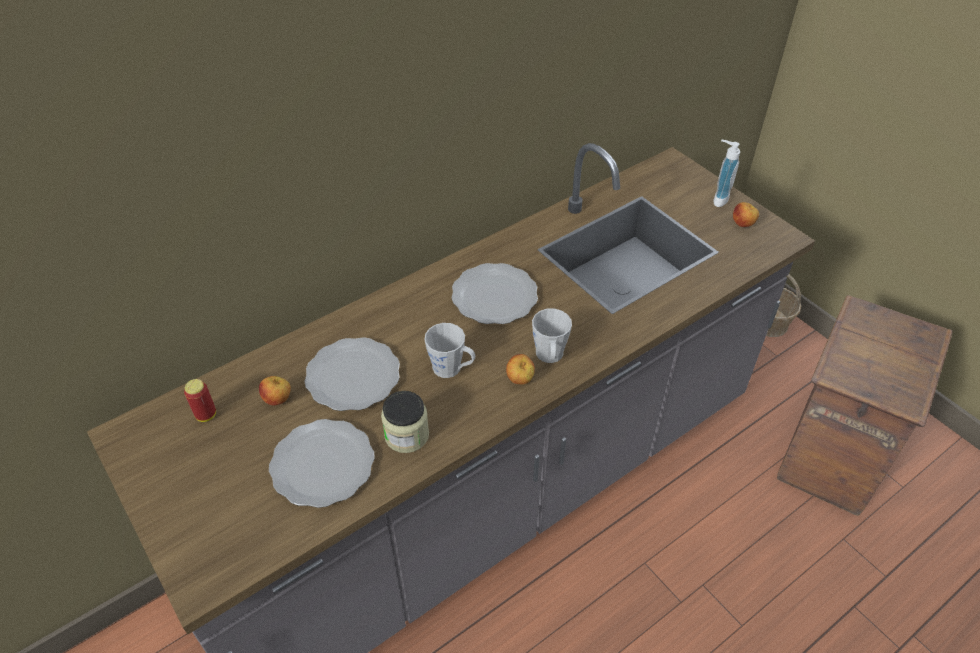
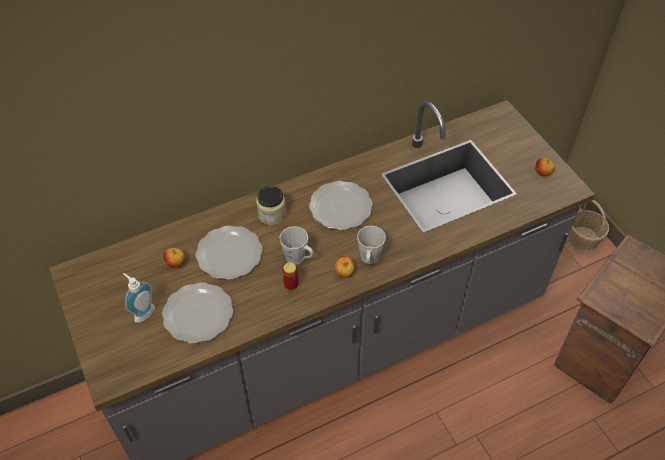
camera: 10 degrees right, 5 degrees up
(206, 415) = (127, 267): can -> can (291, 285)
(406, 435) = (257, 302): jar -> jar (272, 214)
(717, 198) = (529, 149): soap dispenser -> soap dispenser (142, 312)

